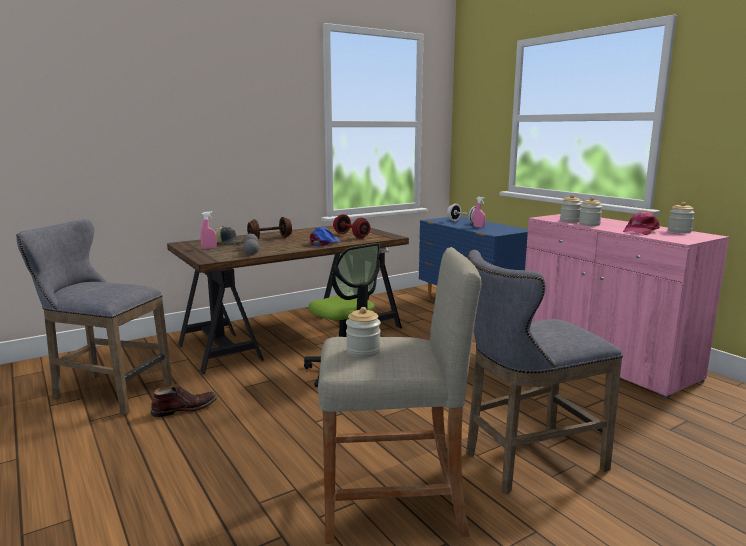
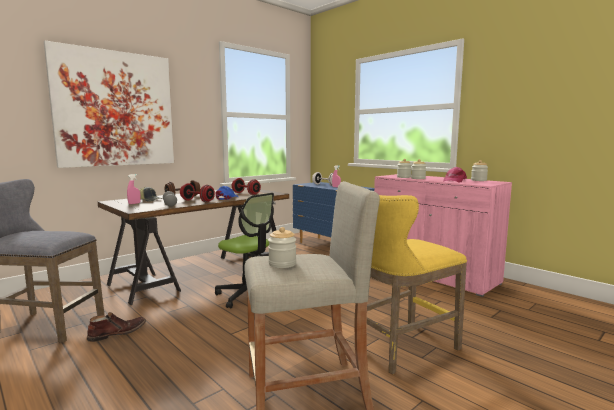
camera: 10 degrees left, 5 degrees down
(188, 124) = (115, 109): none -> picture
(286, 247) = (197, 201): none -> red dumbbell
(526, 461) = (400, 348): grey stool -> yellow stool

